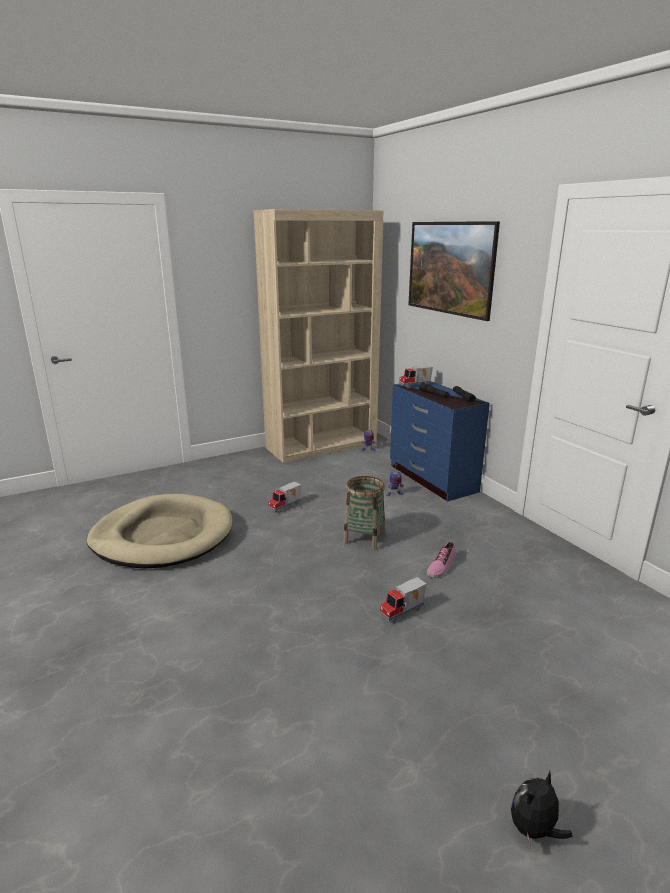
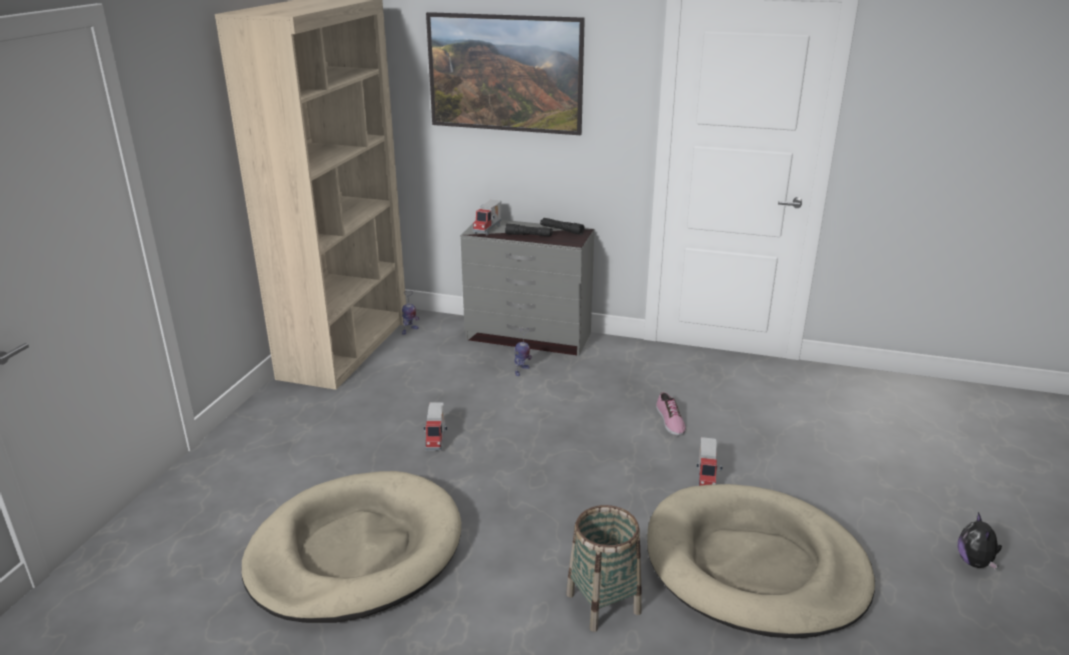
camera: 45 degrees left, 5 degrees up
(336, 682) = (754, 565): none -> beige dog bed
(364, 538) = (570, 431): basket -> basket (603, 603)
(432, 479) = (528, 337): blue dresser -> grey dresser

